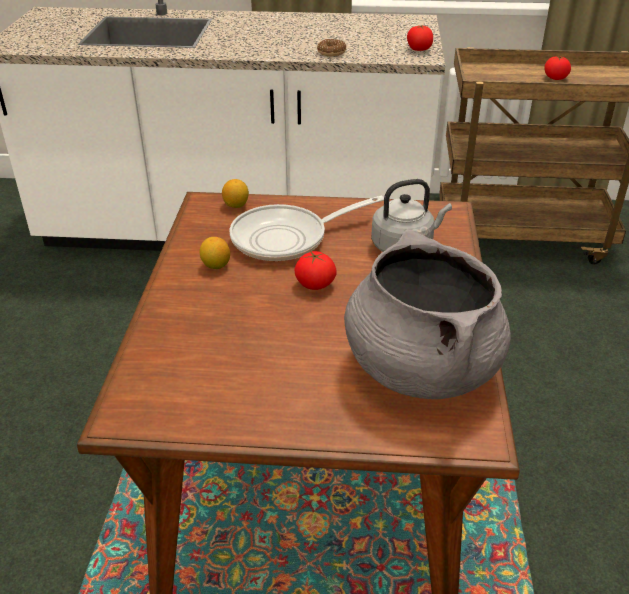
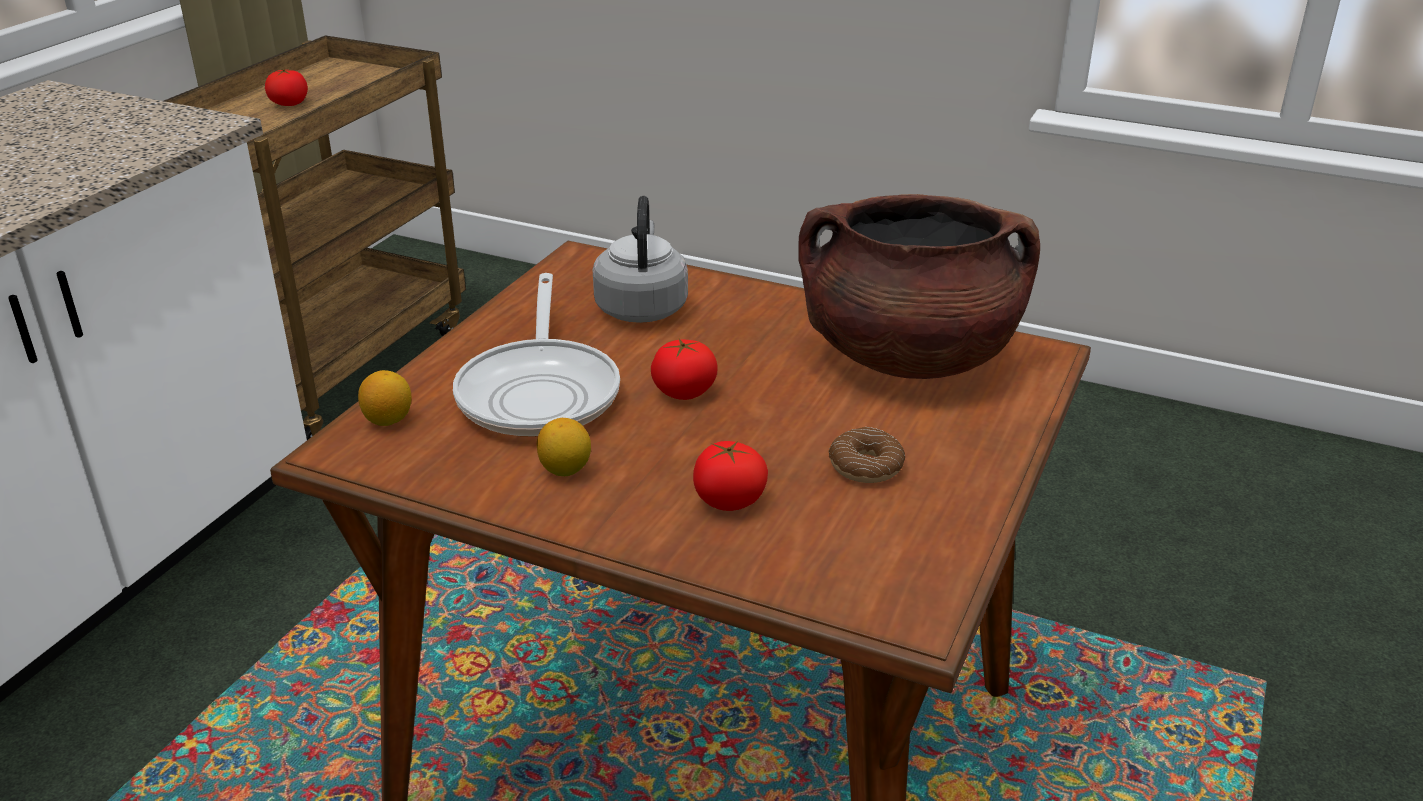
camera: 70 degrees left, 5 degrees down
(331, 52) = (63, 180): donut -> donut (865, 466)
(419, 49) = (170, 120): tomato -> tomato (730, 500)
(420, 367) = (908, 357): grey cooking pot -> brown cooking pot

